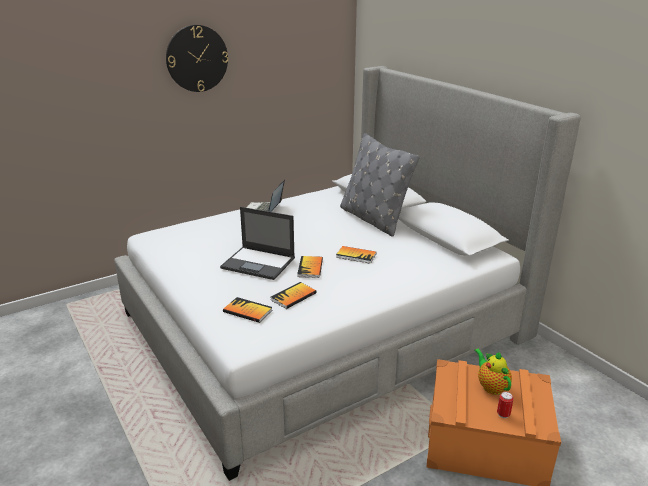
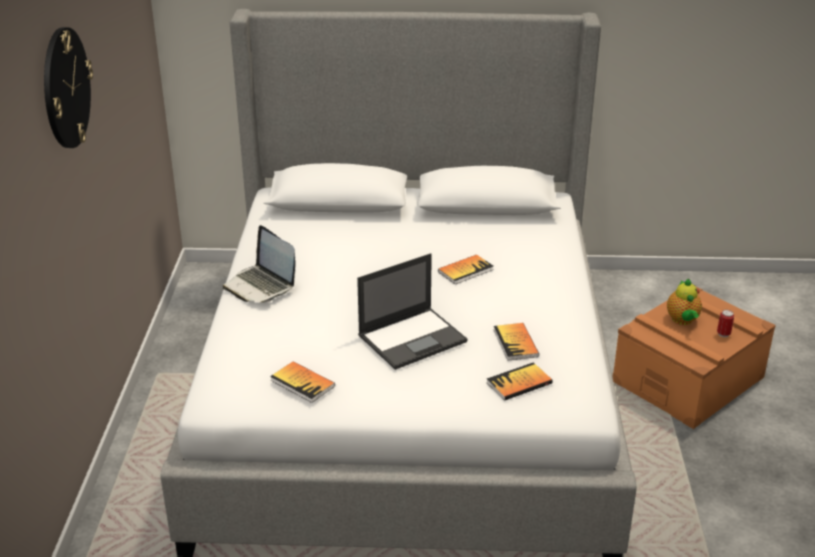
camera: 55 degrees left, 5 degrees up
(310, 268) = (462, 309): book -> book (302, 383)
(373, 219) = (387, 225): grey pillow -> none
(491, 386) = (682, 320): teapot -> teapot turned 105 degrees counterclockwise

